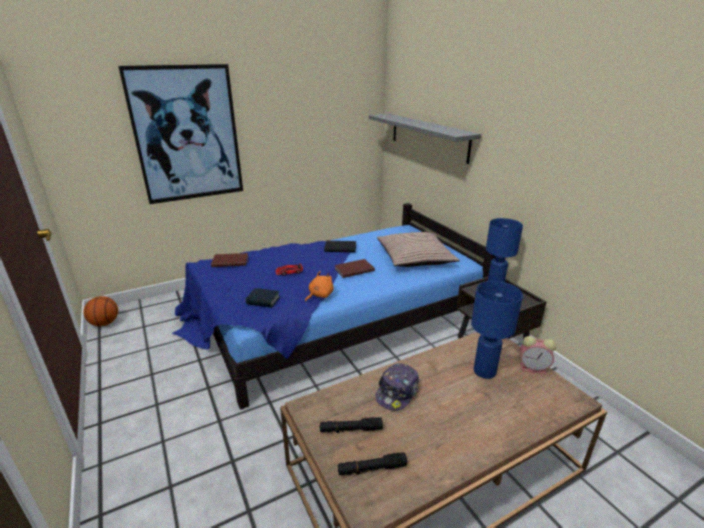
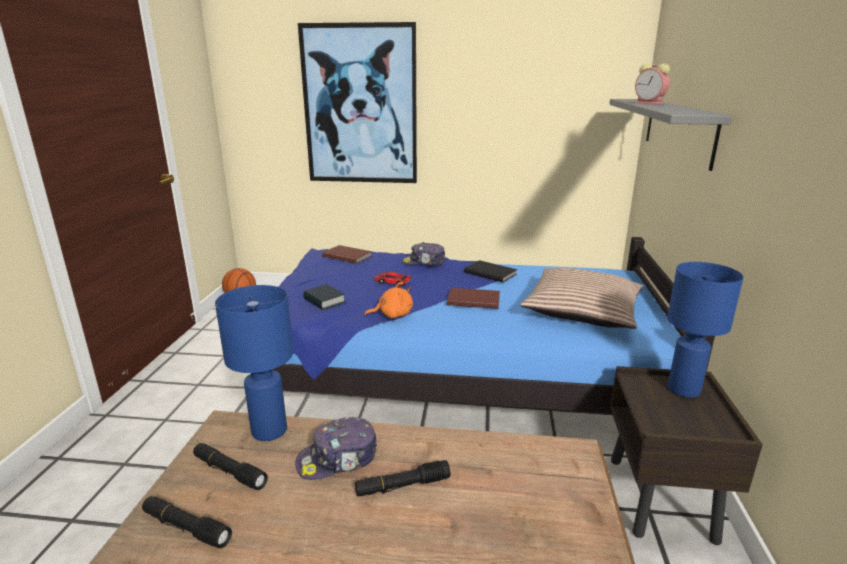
camera: 35 degrees right, 5 degrees down
(291, 251) = (424, 262): none -> cap
(444, 389) = (402, 486): none -> black flashlight
(485, 372) = (495, 495): blue table lamp -> blue table lamp (268, 431)
(534, 368) = (590, 532): alarm clock -> alarm clock (650, 103)

